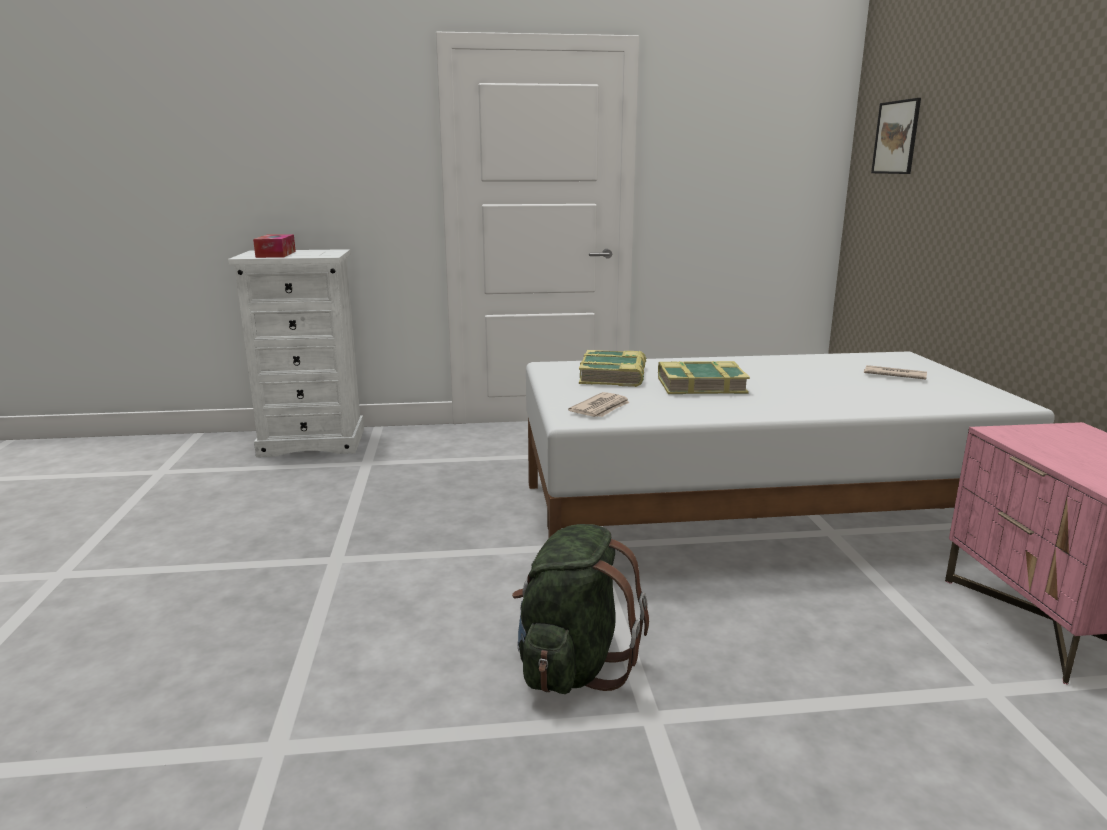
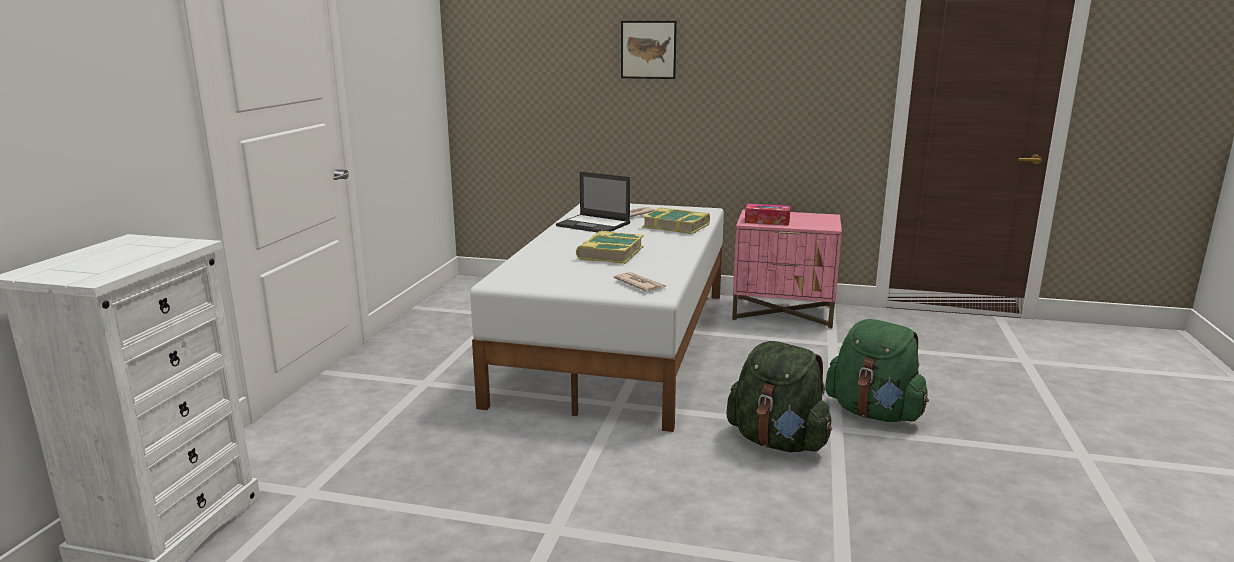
camera: 70 degrees left, 0 degrees up
(276, 254) = (103, 264): tissue box -> tissue box (767, 221)
(613, 376) = (556, 269): book -> book (676, 226)
(738, 758) = (874, 413): none -> green backpack
(808, 367) = (594, 224): none -> laptop
(896, 137) = (510, 45): picture -> picture (648, 49)

